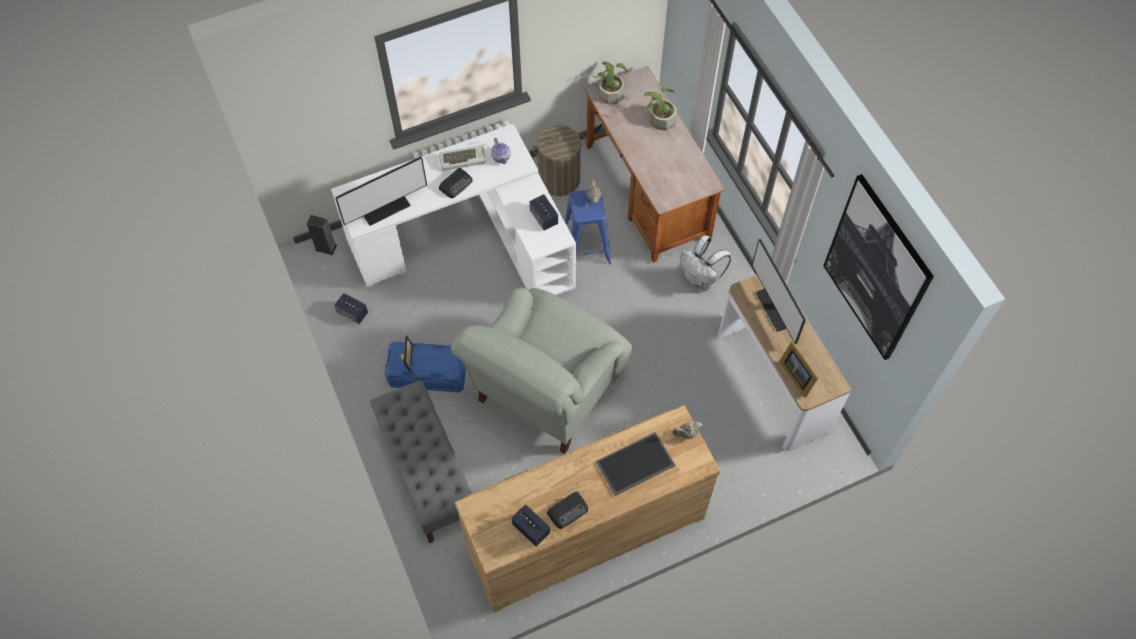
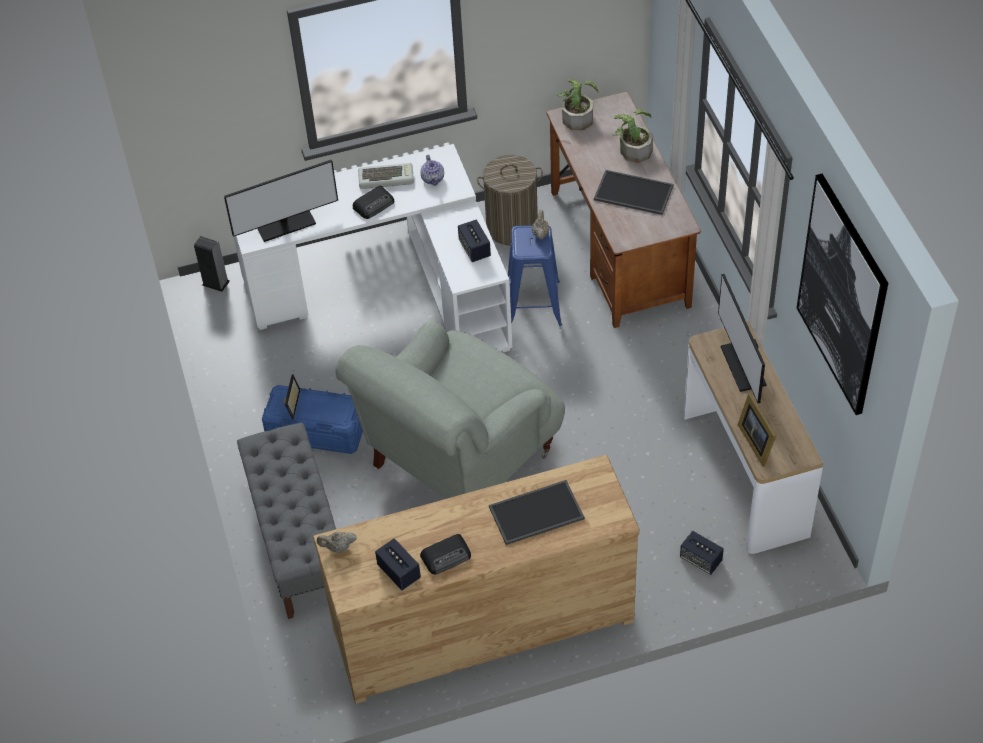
camera: 10 degrees right, 10 degrees down
(352, 313) = (236, 357): speaker -> speaker (700, 559)
(665, 159) = (632, 193): none -> tray
(686, 433) = (604, 485): beige teapot -> beige teapot (338, 547)
(701, 280) = (672, 352): white backpack -> none

